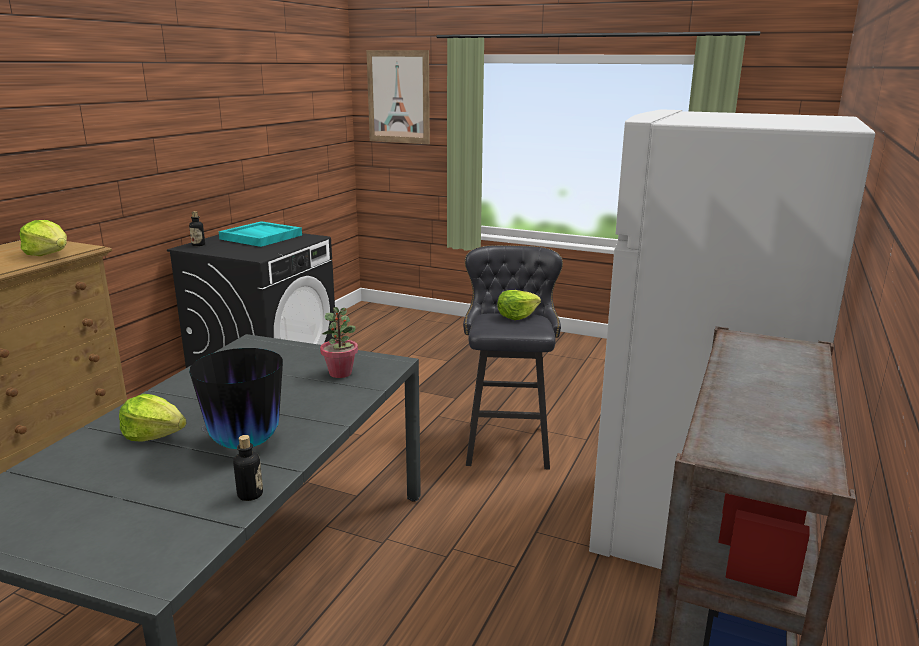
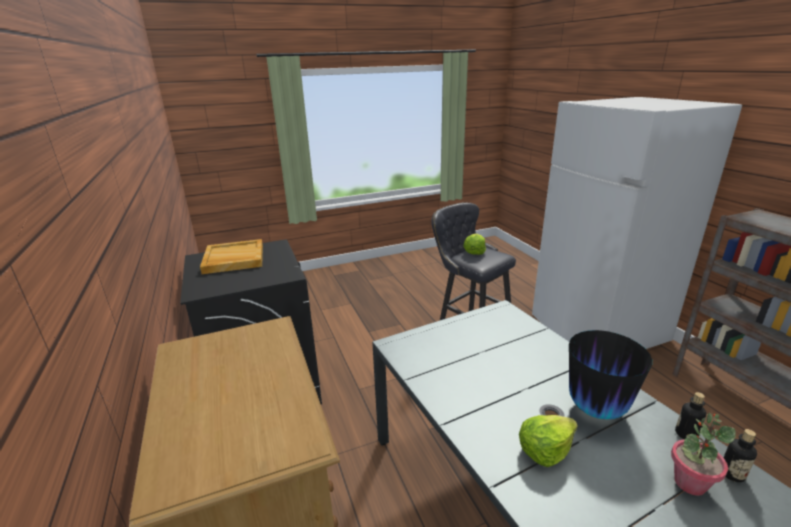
camera: 45 degrees left, 5 degrees up
(49, 254) = (269, 352): lettuce -> none
(198, 245) = (199, 286): bottle -> bottle (732, 473)
(260, 237) = (233, 259): turquoise tray -> beige tray
(340, 373) = (502, 332): potted plant -> potted plant (689, 483)
(398, 97) = (219, 109): picture -> none

